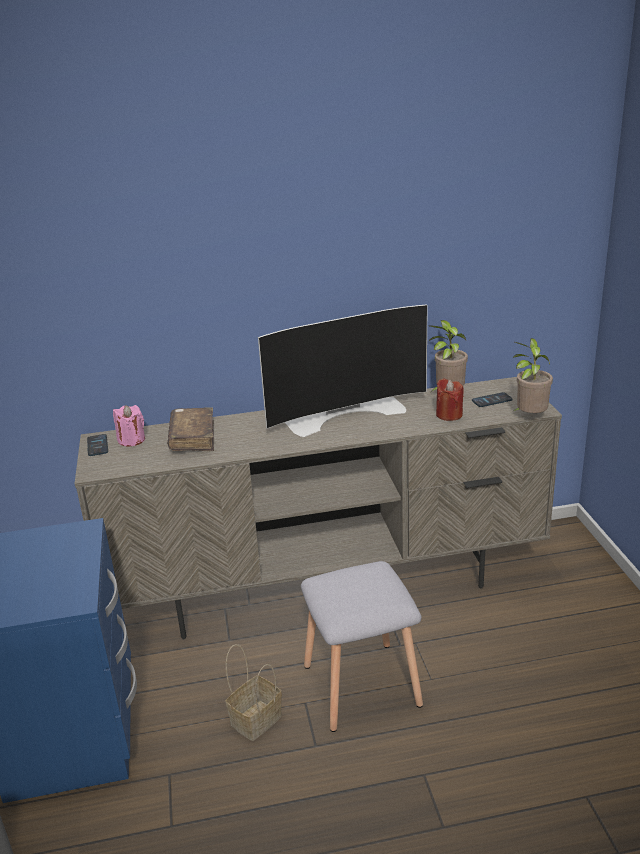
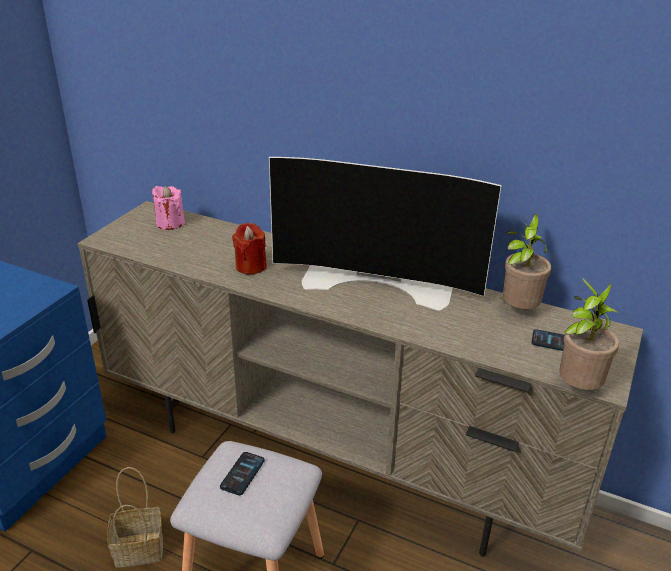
camera: 35 degrees right, 5 degrees up
(97, 446) = (140, 217): phone -> phone (242, 474)
(192, 438) = (215, 243): brown book -> none
(449, 414) = (483, 336): red candle -> red candle (251, 266)

